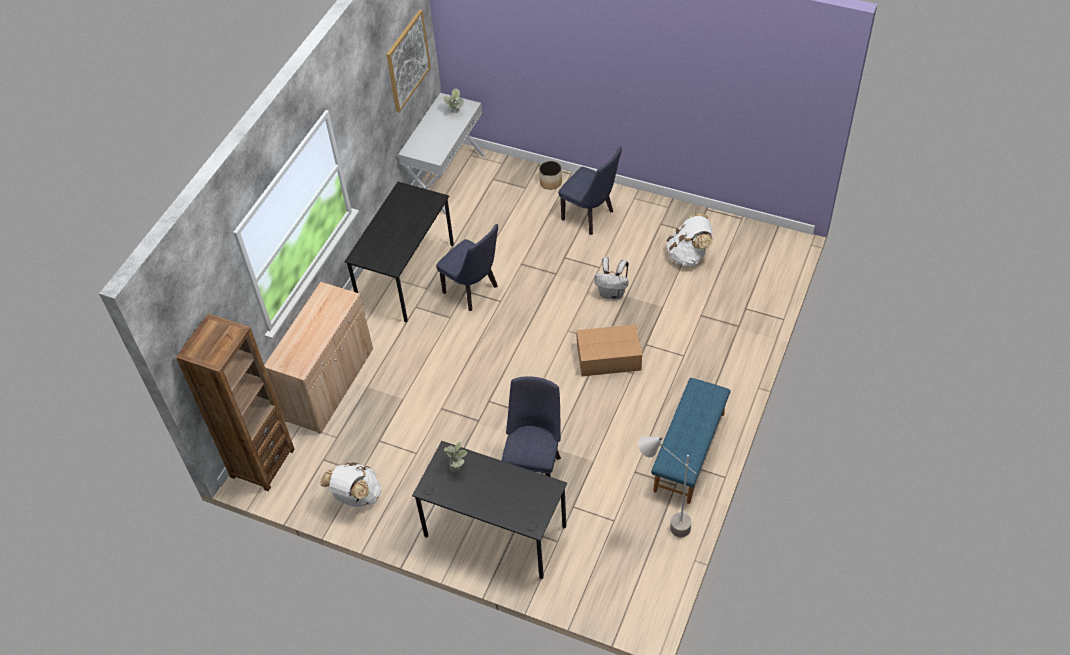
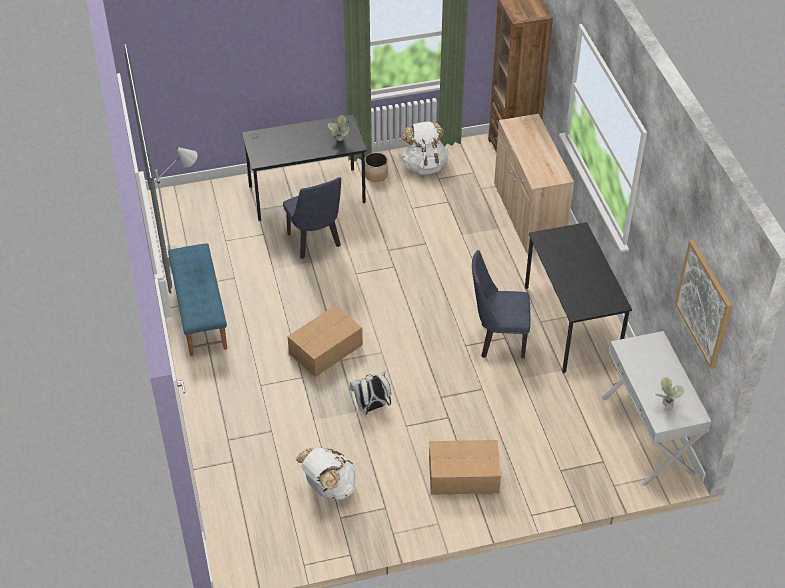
camera: 140 degrees right, 5 degrees down
(550, 182) = (542, 491): planter -> planter (376, 175)
(591, 217) = (462, 475): blue chair -> cardboard box

